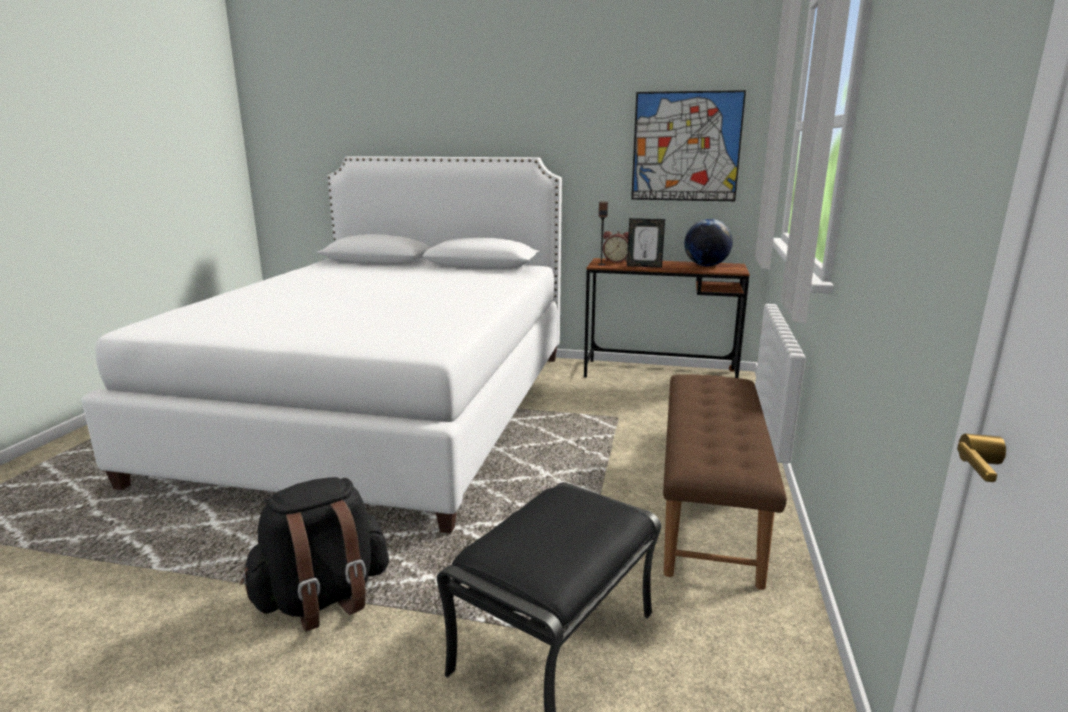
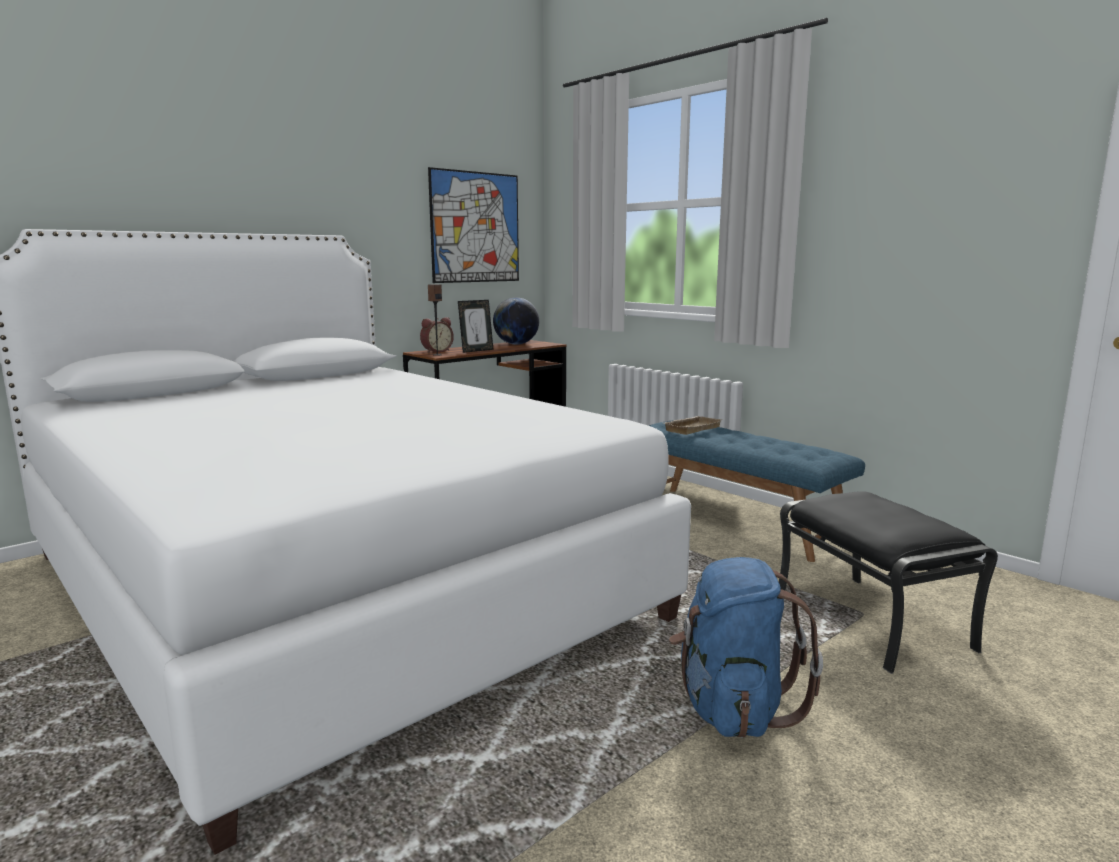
camera: 55 degrees left, 5 degrees down
(323, 598) = (732, 709): black backpack -> blue backpack
(710, 505) = (734, 520): brown bench -> blue bench
(713, 390) = (691, 428): none -> beige tray

